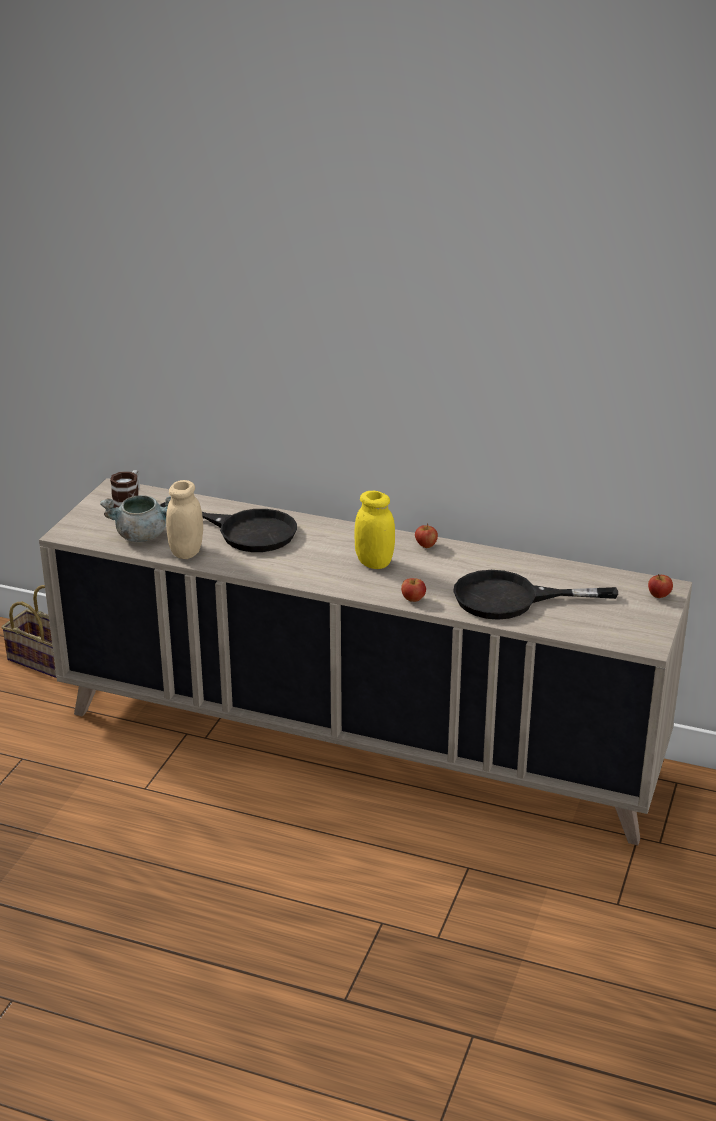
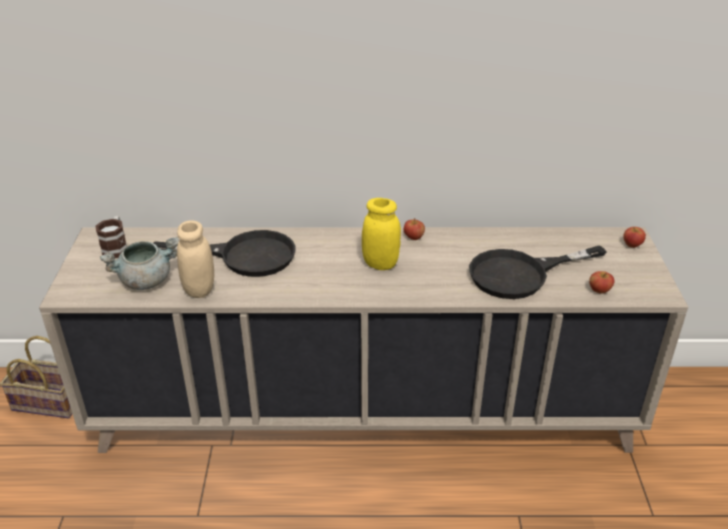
camera: 20 degrees left, 5 degrees up
(413, 599) = (438, 293): apple -> apple (599, 290)

